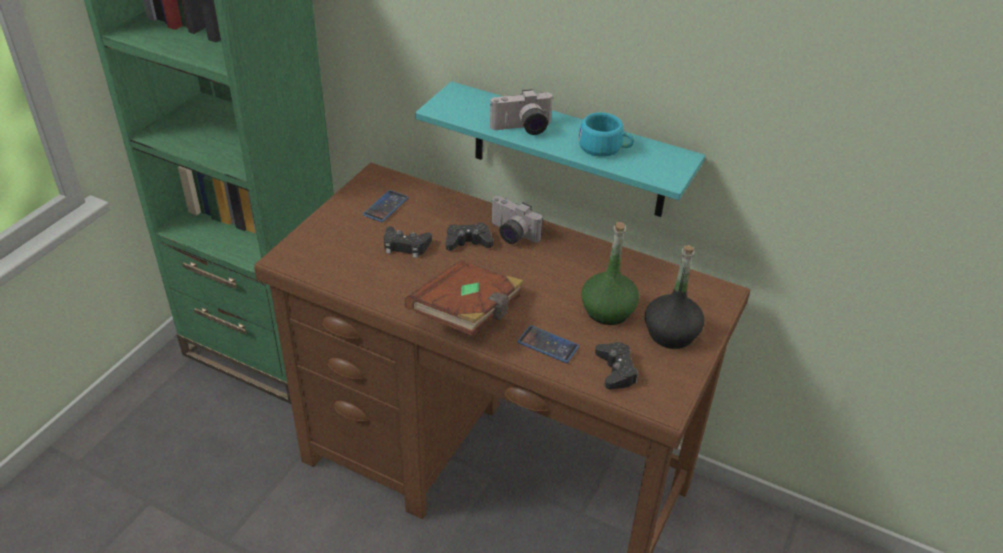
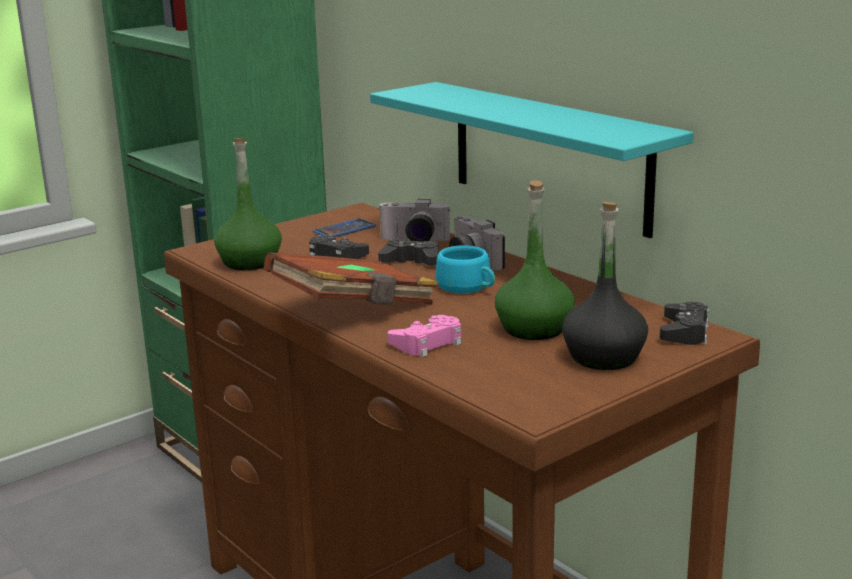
camera: 25 degrees right, 20 degrees down
(341, 268) = (249, 262): none -> green bottle
(522, 129) = (477, 106): camera -> camera (413, 241)
(548, 345) = (428, 343): phone -> pink game controller
(605, 148) = (563, 120): turquoise cup -> turquoise cup (468, 288)
(616, 370) = (496, 374): black game controller -> black game controller (684, 332)

